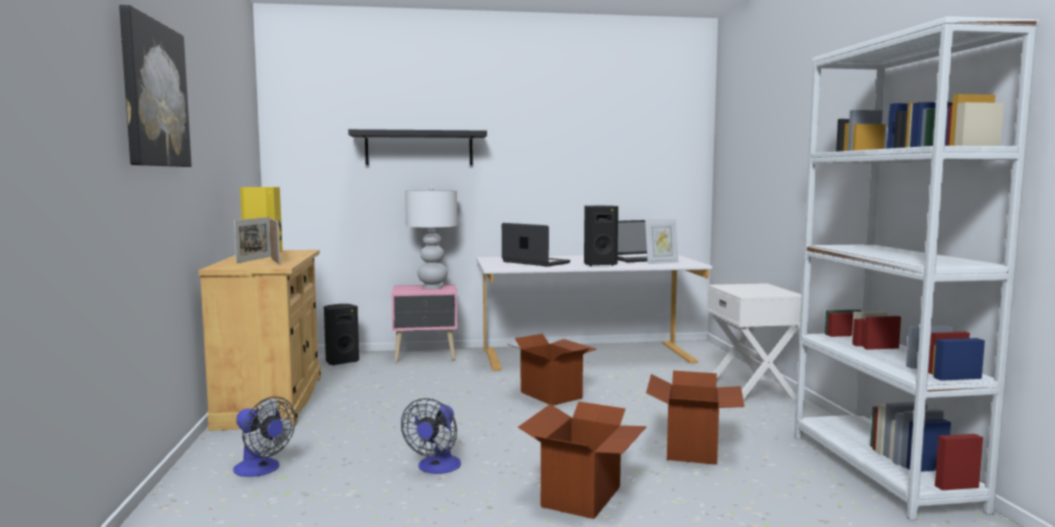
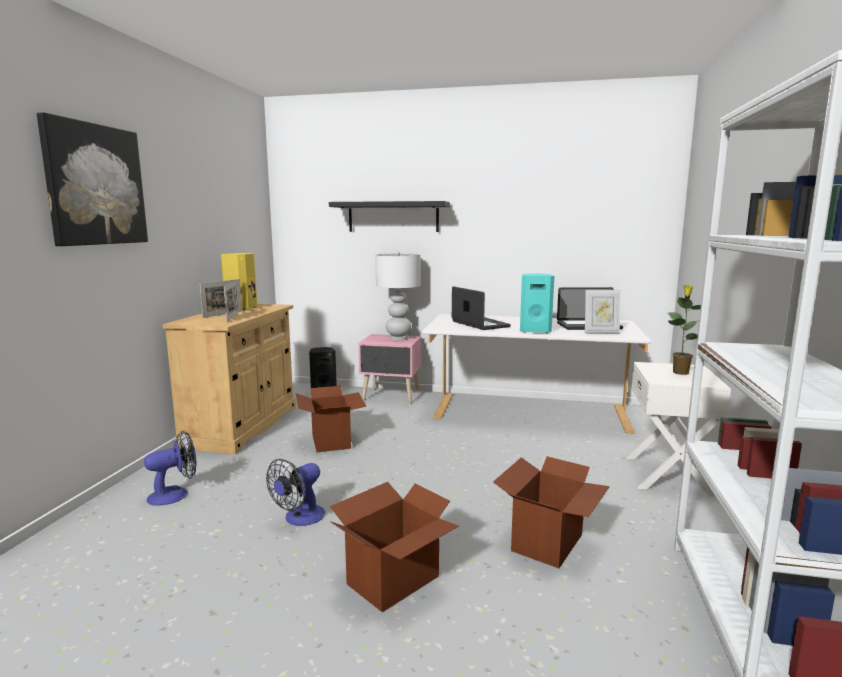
camera: 20 degrees right, 5 degrees up
(261, 469) = (175, 494): fan -> fan turned 90 degrees counterclockwise
(551, 395) = (462, 452): cardboard box -> cardboard box (332, 441)
(599, 264) = (535, 331): black speaker -> turquoise speaker
(755, 289) = (680, 372): none -> potted plant

